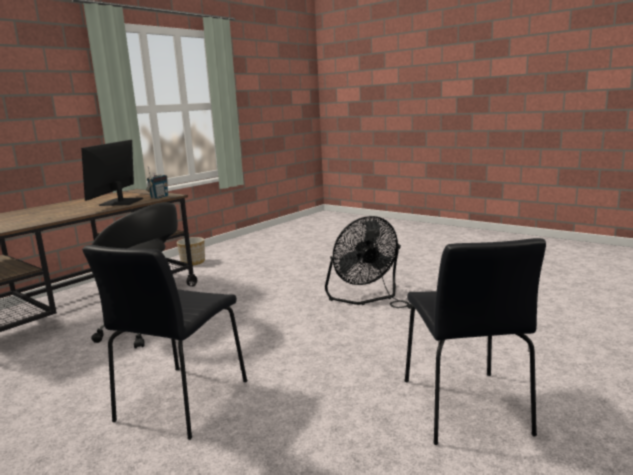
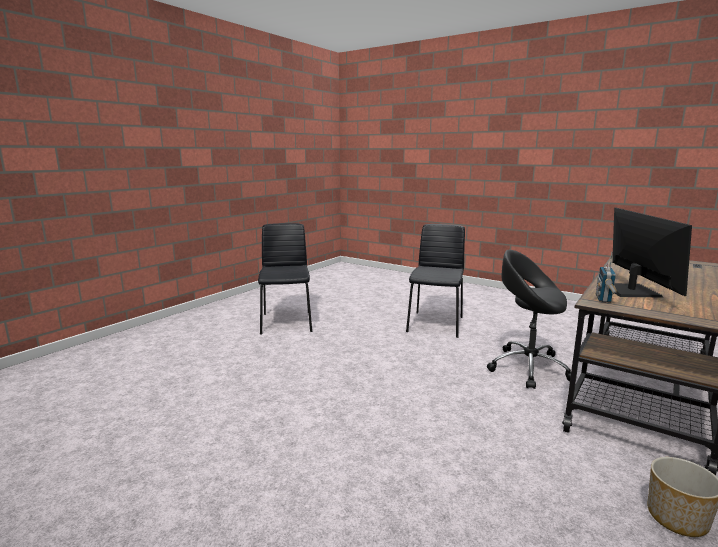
camera: 175 degrees right, 0 degrees up
(373, 297) = (313, 401): black fan -> none

